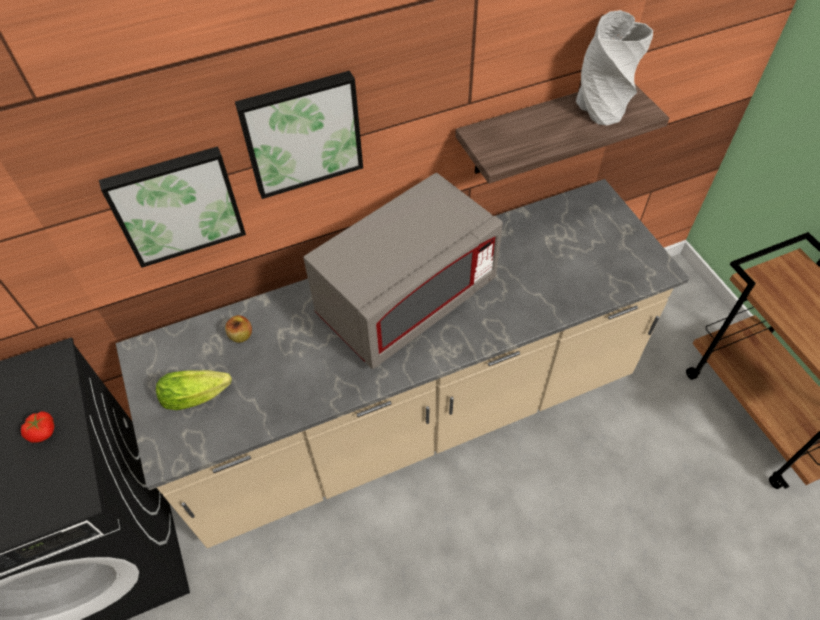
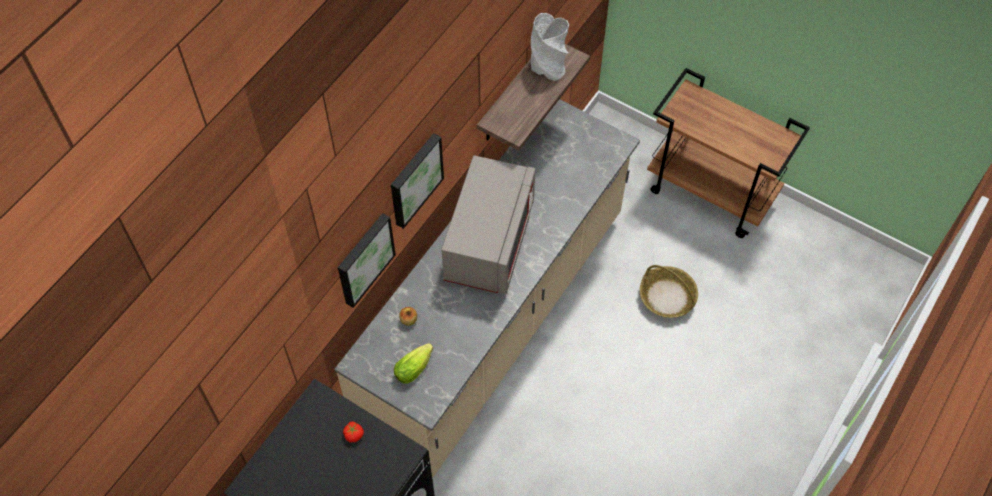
camera: 35 degrees left, 5 degrees up
(632, 505) = (667, 297): none -> basket

